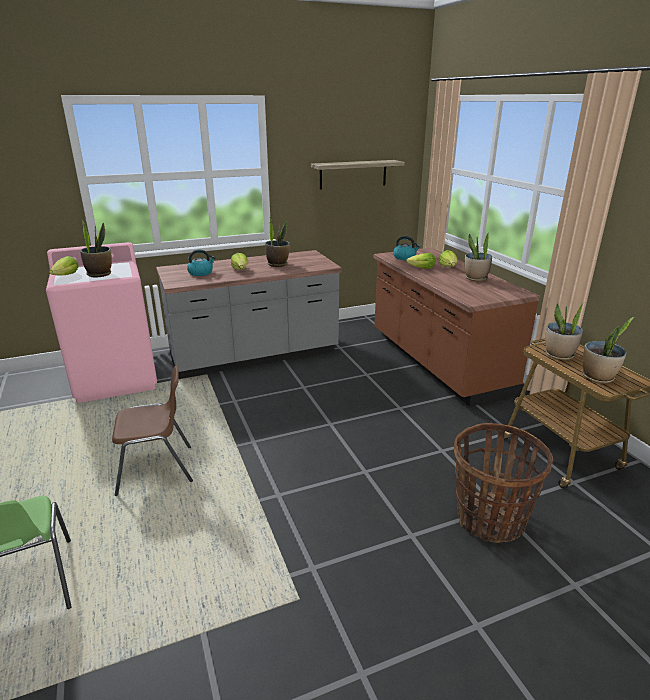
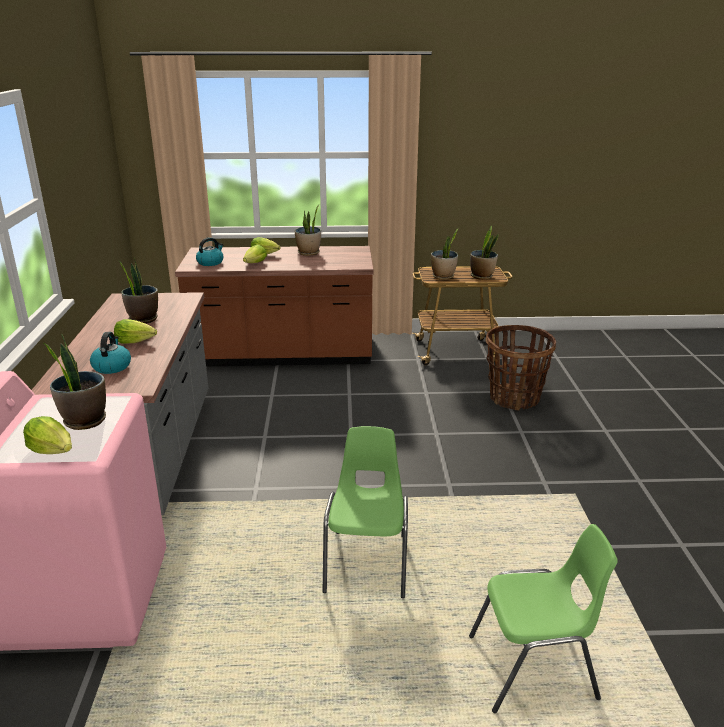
camera: 70 degrees left, 0 degrees up
(157, 469) = (368, 562): brown chair -> green chair
(353, 174) = (89, 183): shelf -> none

